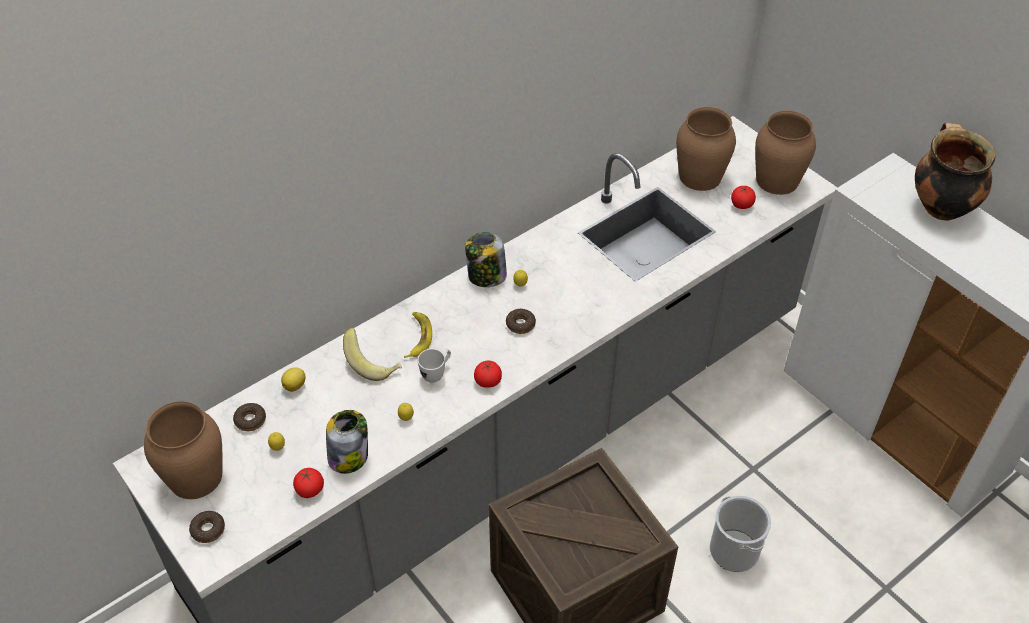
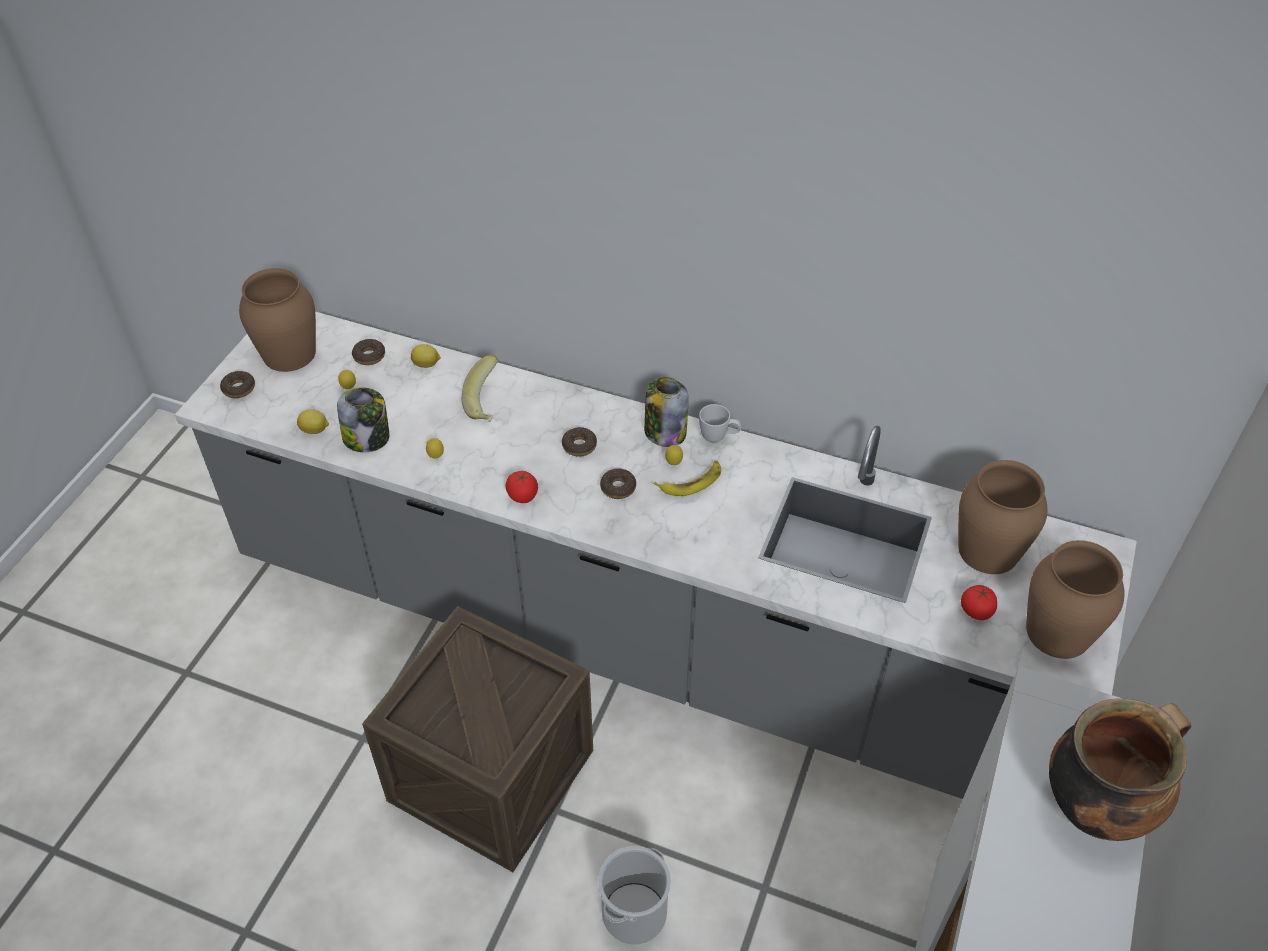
camera: 60 degrees right, 0 degrees up
(310, 489) = (315, 430): tomato -> lemon
(418, 337) = (544, 418): banana -> banana (691, 482)
(436, 373) = (507, 453): white mug -> white mug (719, 437)
(462, 328) = (579, 446): none -> donut

